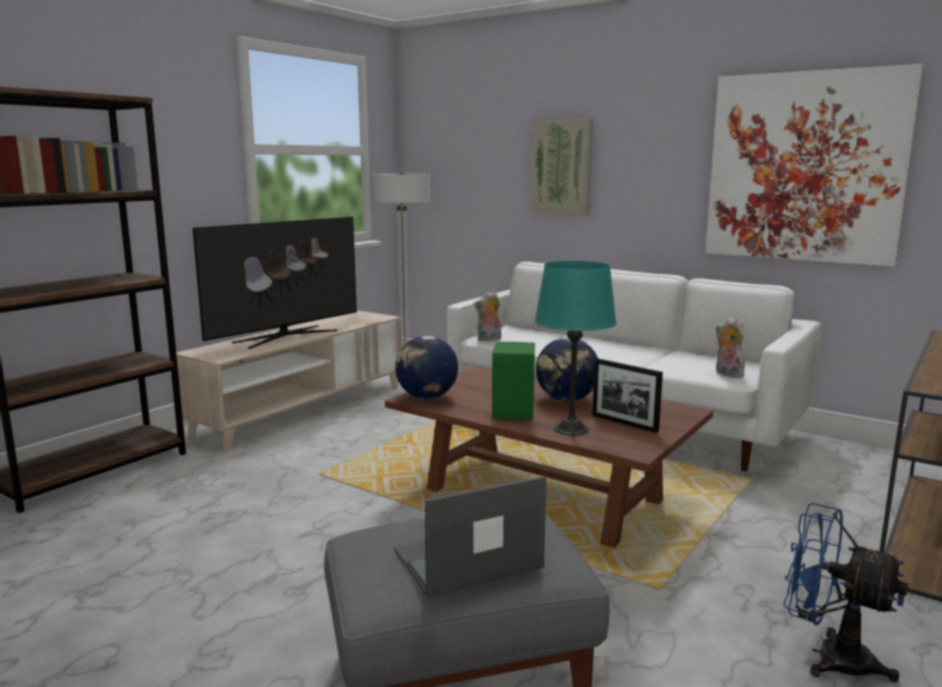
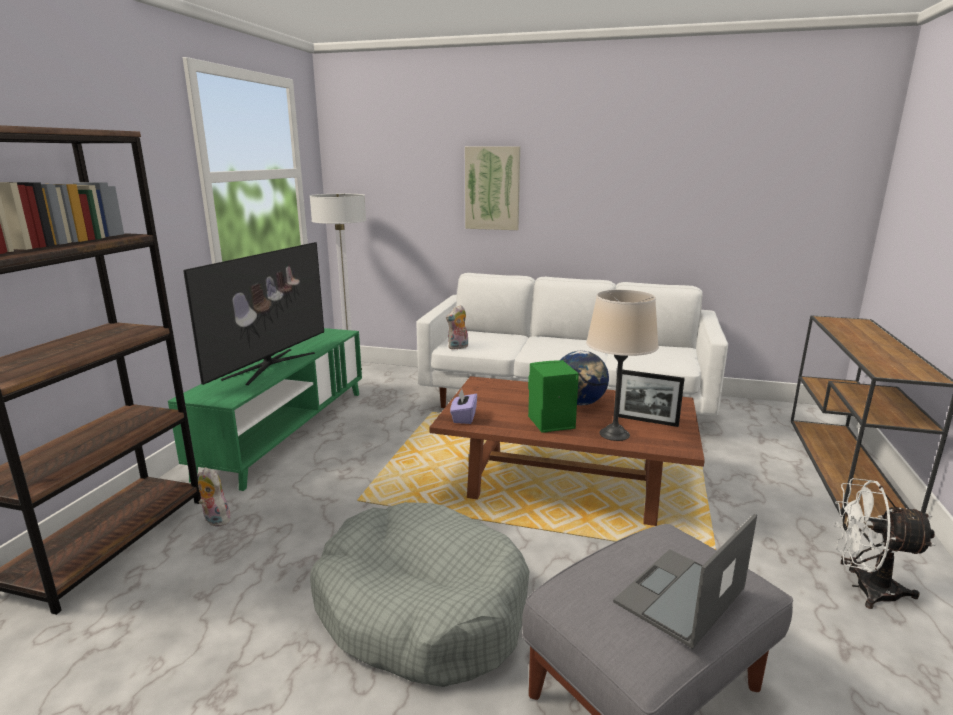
camera: 20 degrees left, 5 degrees up
(302, 568) = (421, 609): none -> grey dog bed
(303, 410) = (287, 431): beige tv stand -> green tv stand
(426, 397) = (463, 417): globe -> purple tissue box
(571, 429) = (614, 434): turquoise table lamp -> beige table lamp
(727, 374) = (673, 362): plush toy -> plush toy (214, 520)
(805, 167) = (702, 190): picture -> none
(829, 656) = (865, 588): blue fan -> white fan

